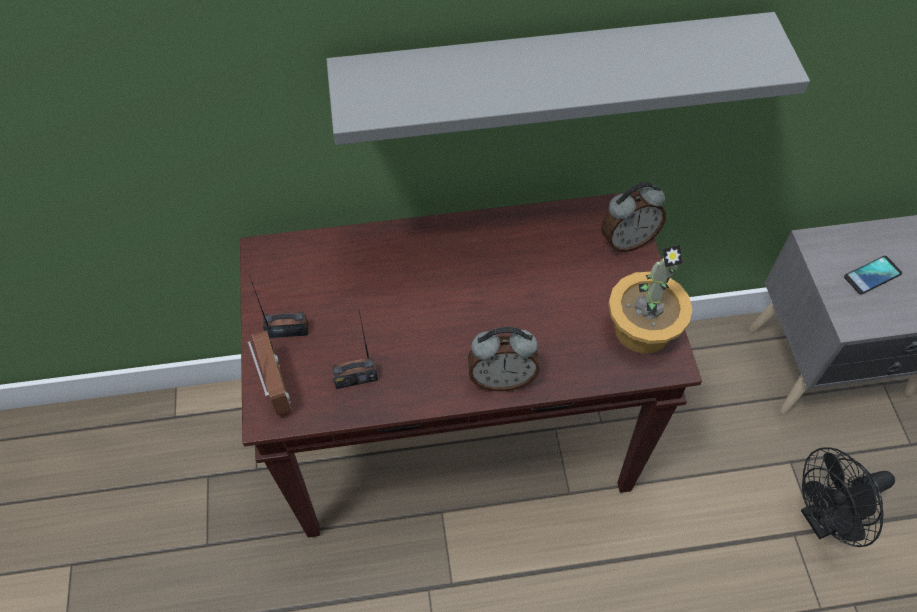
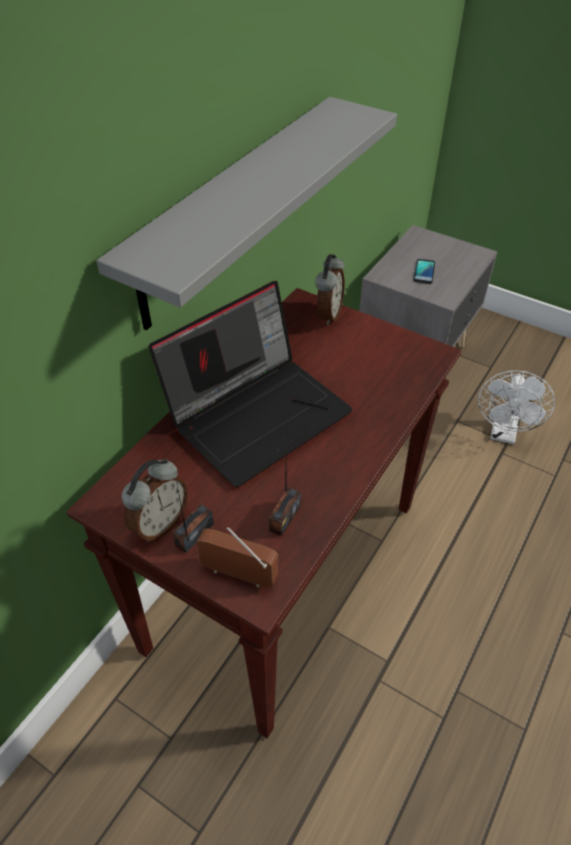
camera: 50 degrees left, 10 degrees down
(448, 279) = (258, 413): none -> laptop
(502, 378) = (369, 436): alarm clock -> alarm clock (159, 523)
(642, 328) = (399, 349): potted plant -> none
(824, 519) = (504, 433): black fan -> white fan

